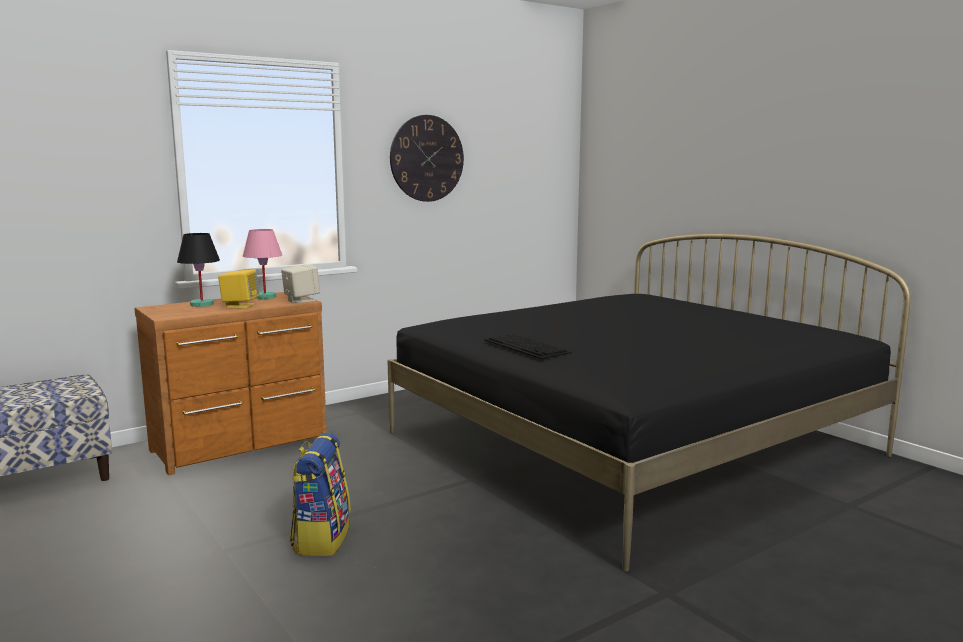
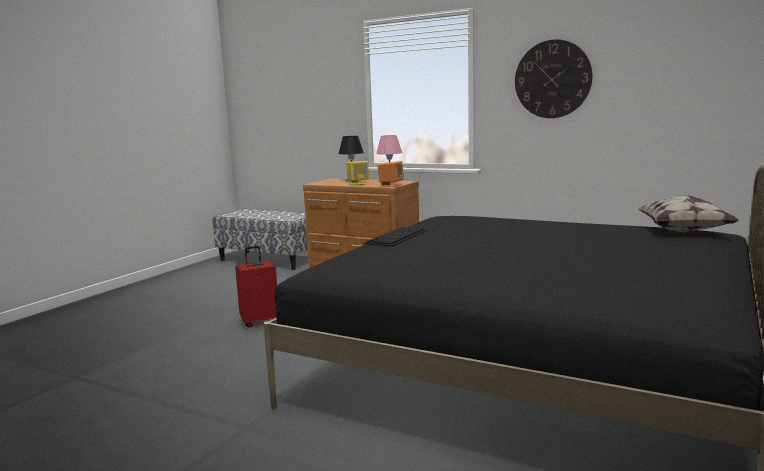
camera: 65 degrees right, 0 degrees up
(301, 300) = (391, 185): beige speaker -> orange speaker
(321, 538) = (260, 321): backpack -> red suitcase
(631, 296) = (684, 231): none -> pillow

